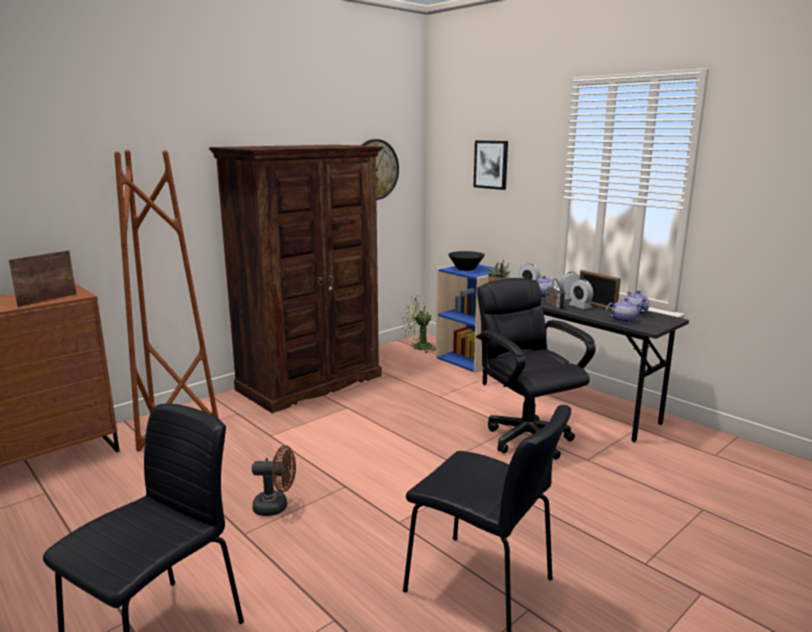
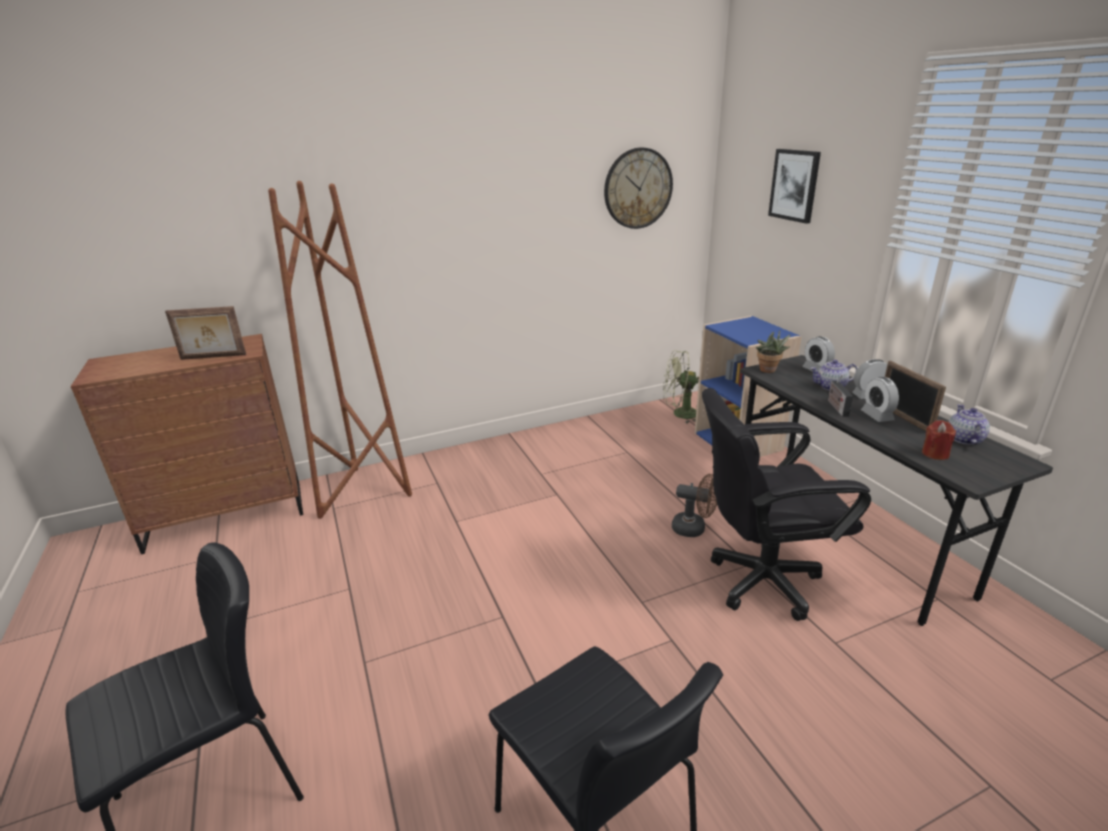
camera: 20 degrees right, 10 degrees up
(47, 300) = (213, 357): picture frame -> picture frame turned 150 degrees counterclockwise
(276, 507) = (415, 630): brown fan -> brown fan (694, 529)
(310, 383) = (532, 450): brown wardrobe -> none
(465, 269) = (741, 329): black bowl -> none
(524, 438) = (758, 585): black office chair -> black office chair turned 90 degrees counterclockwise
(623, 320) = (935, 454): teapot -> red candle

